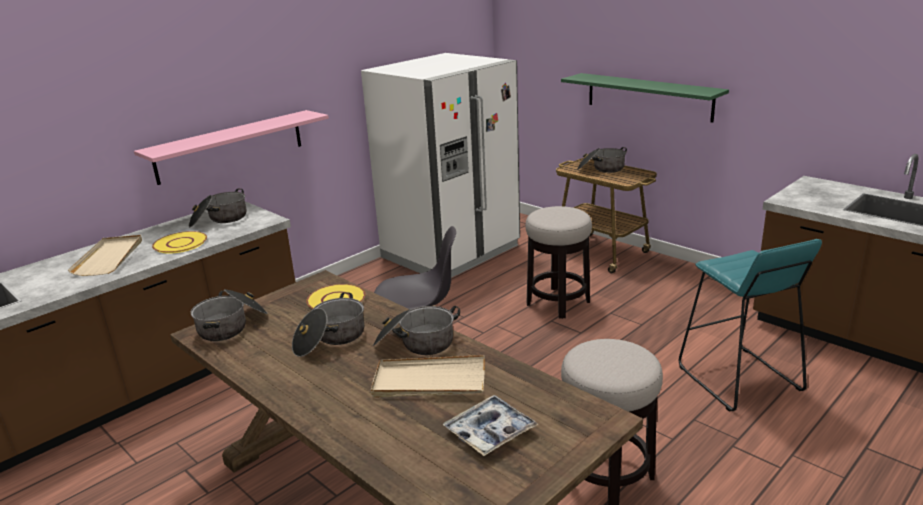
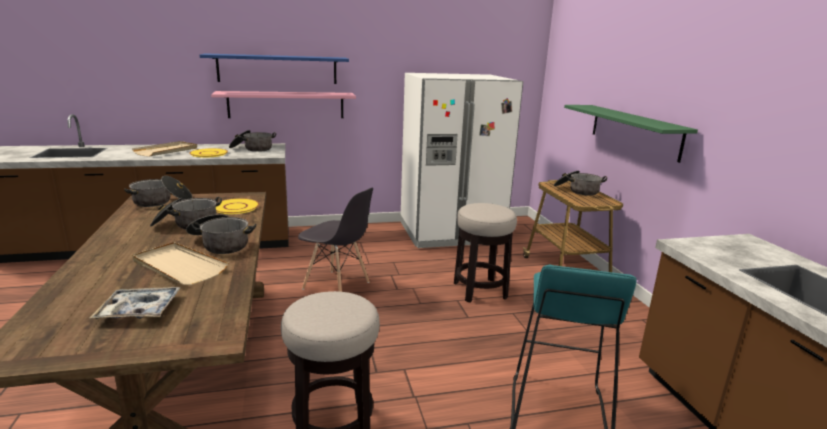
camera: 30 degrees right, 5 degrees down
(212, 99) = (277, 69): none -> blue shelf

